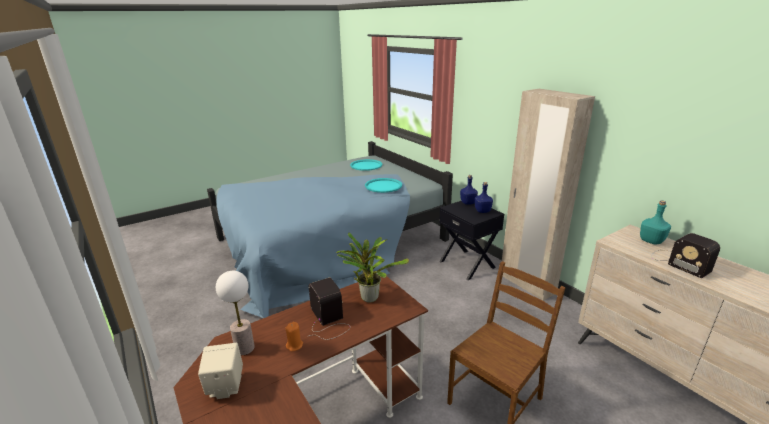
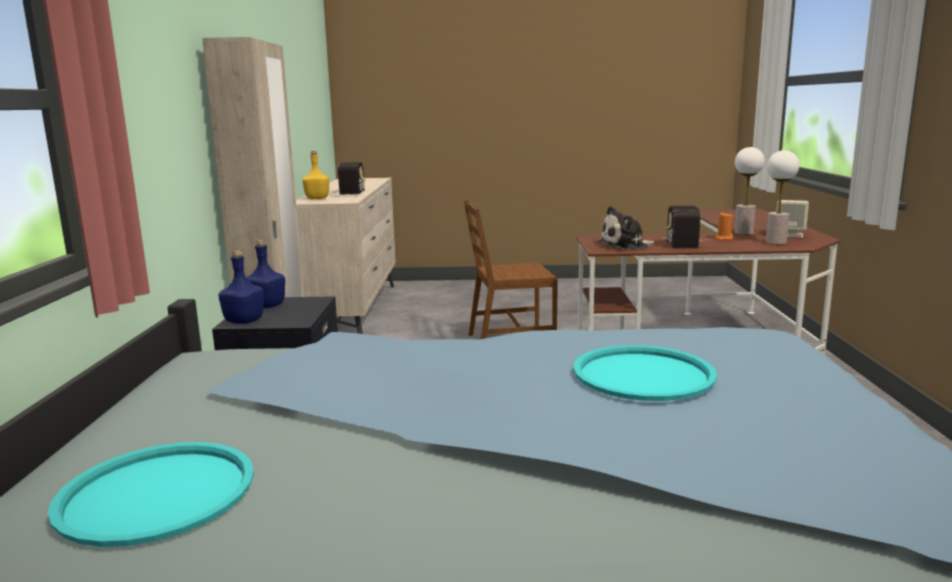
camera: 145 degrees left, 10 degrees down
(277, 378) = (743, 233): none -> table lamp
(368, 296) = (626, 245): potted plant -> plush toy
(383, 186) = (345, 356): turquoise tray -> turquoise tray (643, 374)
(651, 241) = (316, 198): turquoise bottle -> yellow bottle

